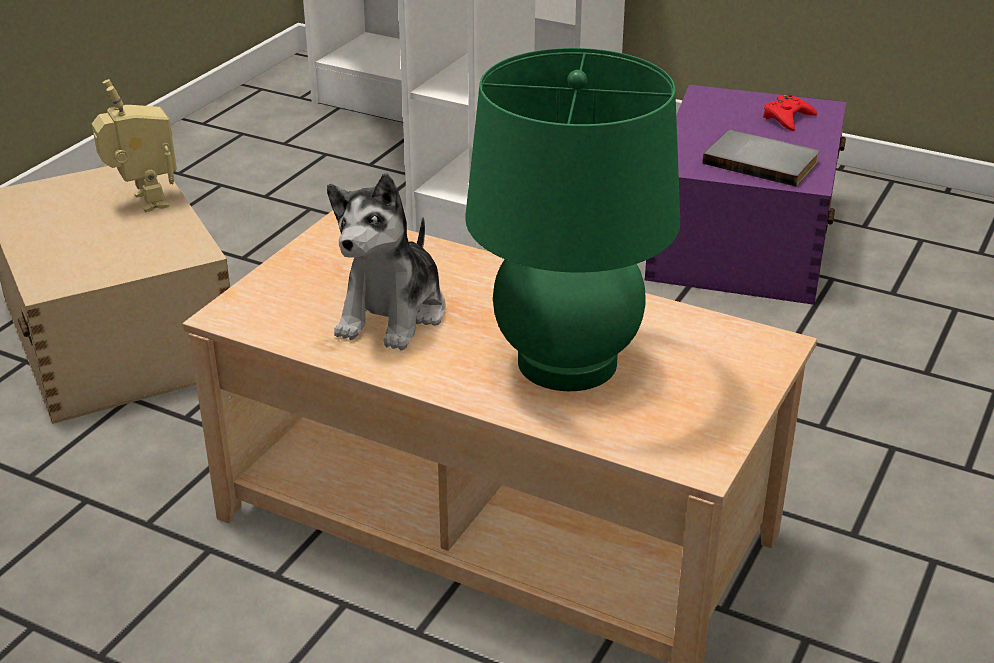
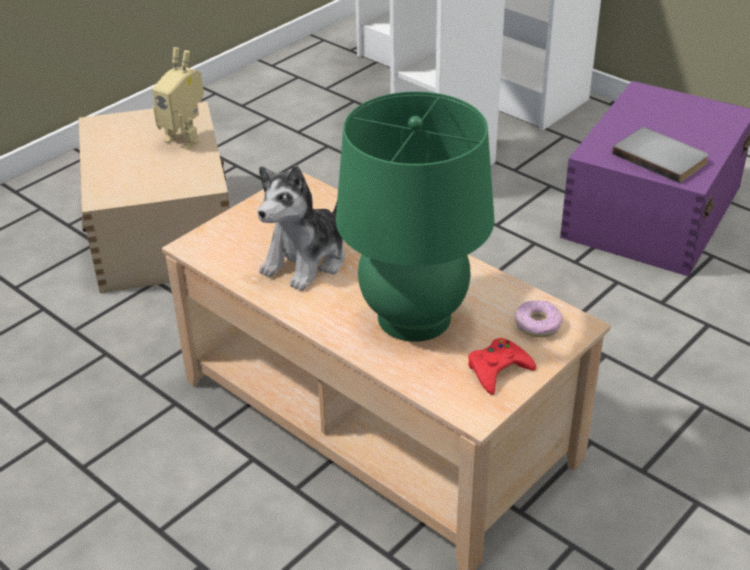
camera: 15 degrees right, 5 degrees up
(143, 202) = (185, 139): toy robot -> toy robot turned 135 degrees clockwise
(728, 350) = (537, 325): none -> donut
(787, 118) = (700, 120): red game controller -> red game controller (498, 370)

